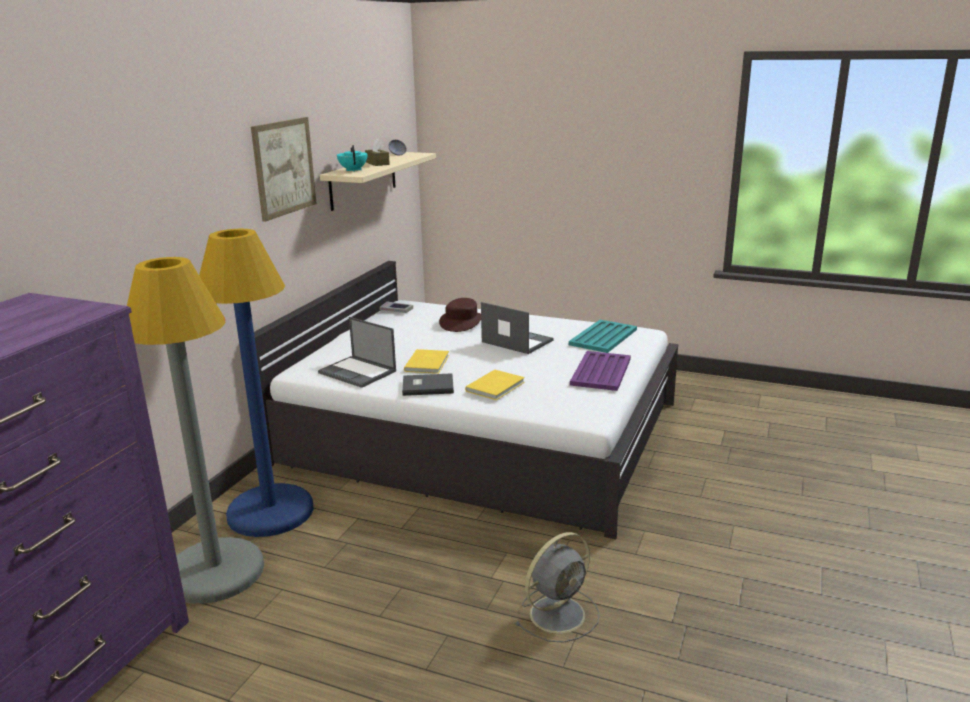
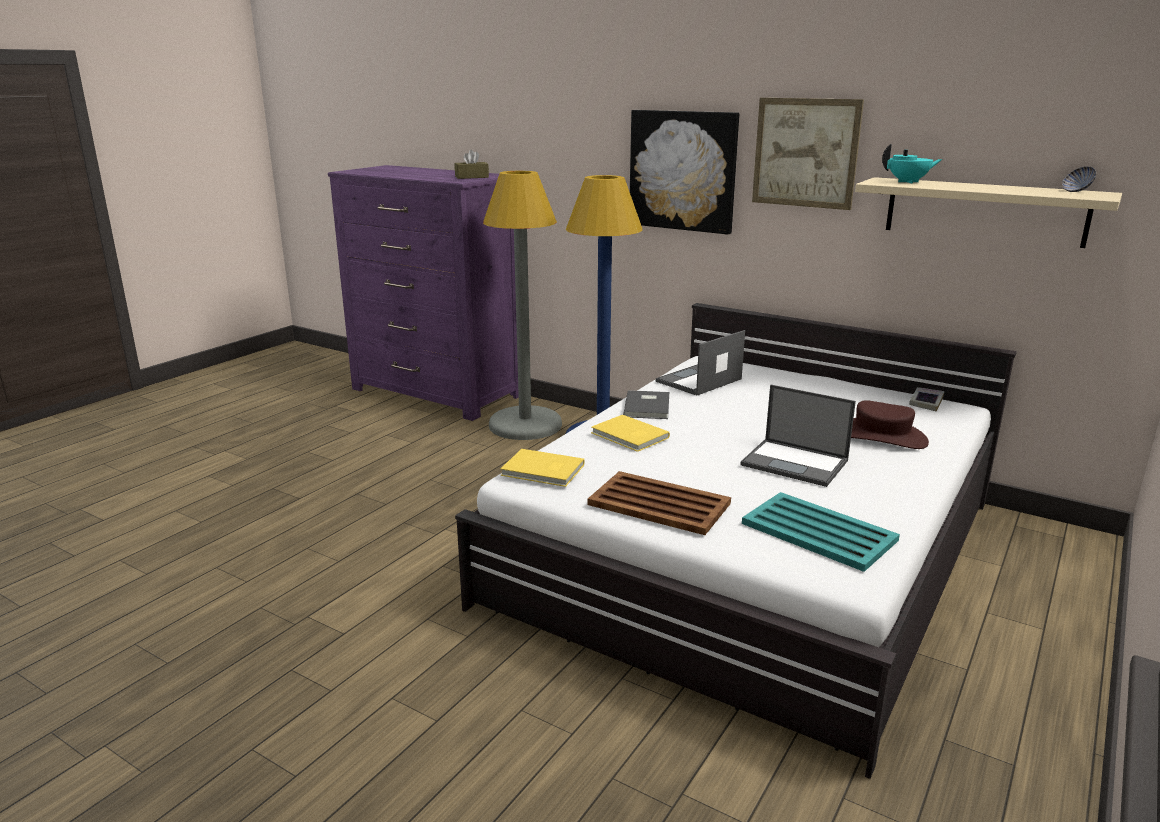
camera: 100 degrees right, 0 degrees up
(208, 213) = (683, 171): none -> picture
(377, 163) = (974, 186): brown tissue box -> brown tissue box (471, 177)
(428, 363) = (718, 410): yellow book -> yellow book (543, 471)
(516, 341) = (796, 463): laptop -> laptop turned 75 degrees clockwise
(559, 613) = (370, 556): grey fan -> none
(601, 371) = (660, 504): purple tray -> brown tray

